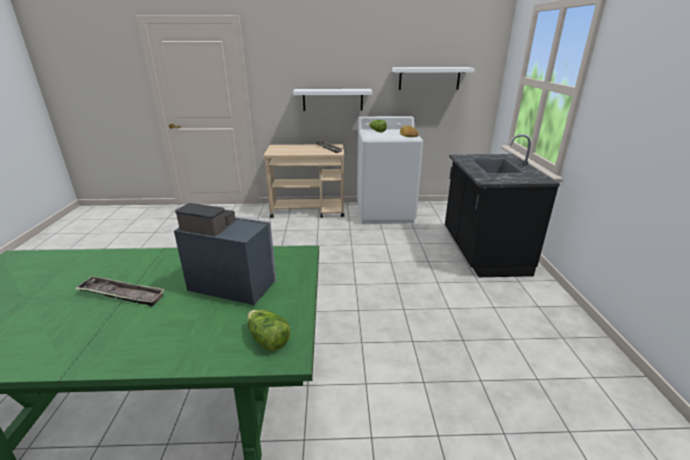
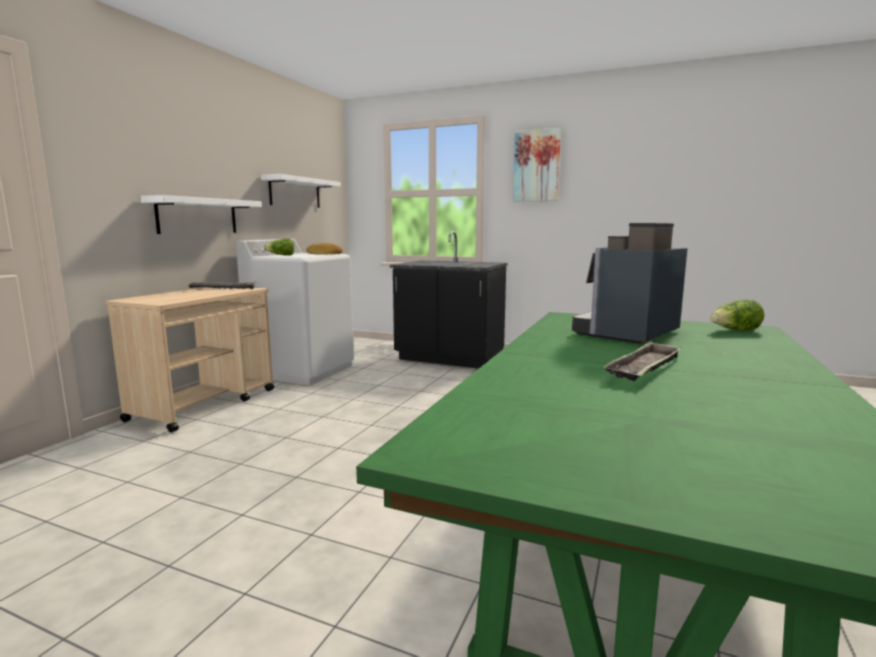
camera: 65 degrees left, 15 degrees down
(633, 68) = (536, 166): none -> picture

